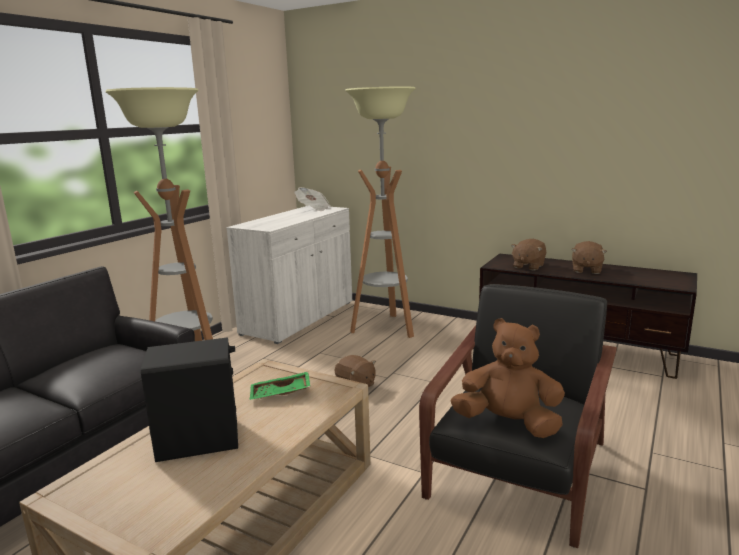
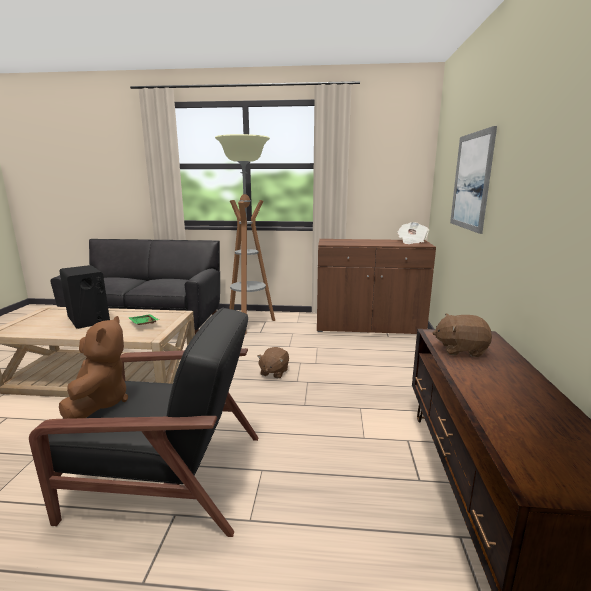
camera: 65 degrees right, 0 degrees up
(299, 318) = (369, 326): white cabinet -> brown cabinet
(385, 328) = (391, 360): floor lamp -> none
(408, 140) = (471, 181): none -> picture
(586, 270) = (504, 387): brown plush toy -> none

